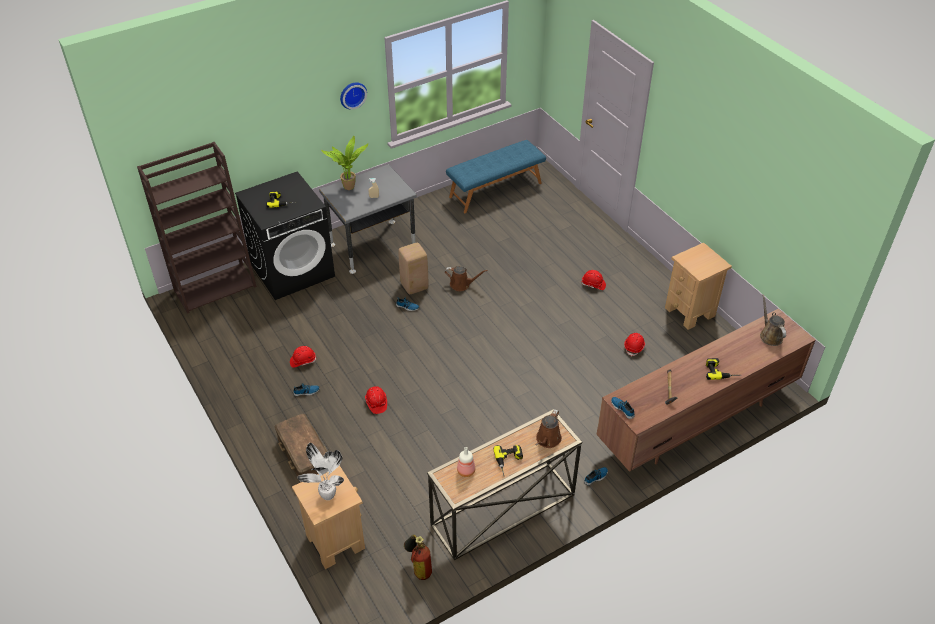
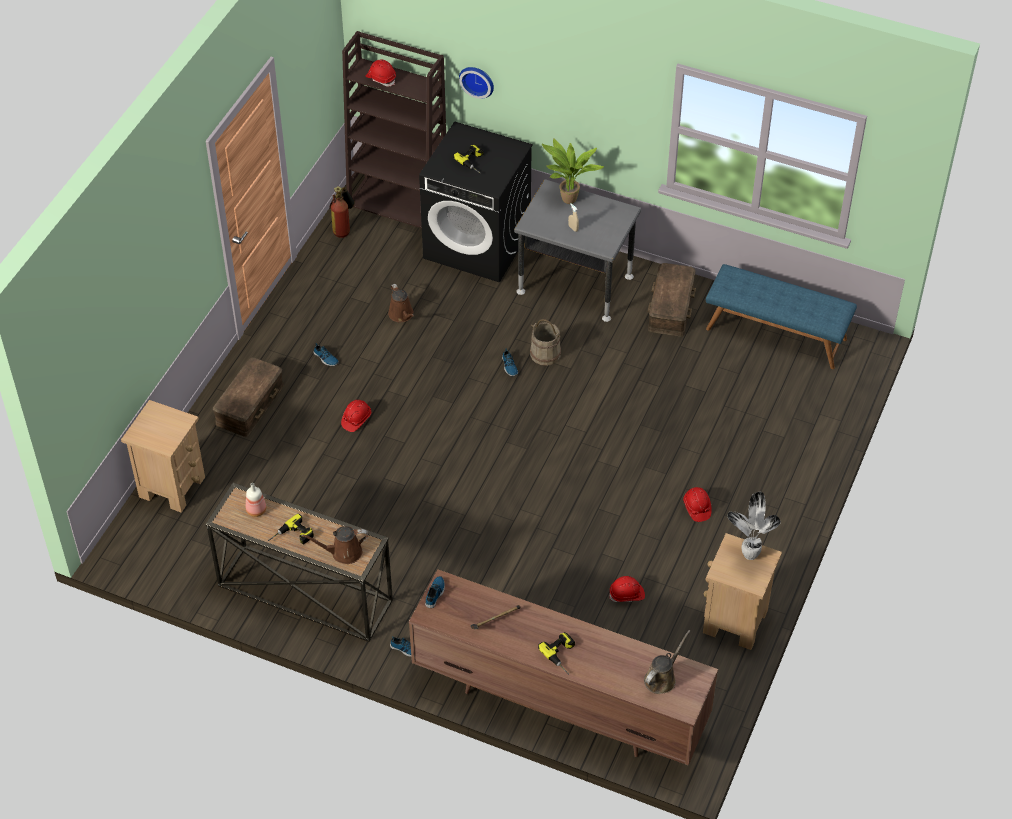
camera: 55 degrees right, 5 degrees up
(303, 361) = (362, 331): red hard hat -> red hard hat (381, 78)
(327, 496) = (157, 430): potted plant -> potted plant (748, 555)
(352, 94) = (621, 102): wall clock -> wall clock (477, 80)
(414, 286) = (545, 354): beige stool -> beige bucket
(419, 567) = (190, 564): fire extinguisher -> fire extinguisher (344, 228)
(434, 217) = (671, 307): none -> brown storage box
(462, 284) = (585, 392): brown watering can -> brown watering can (402, 315)

